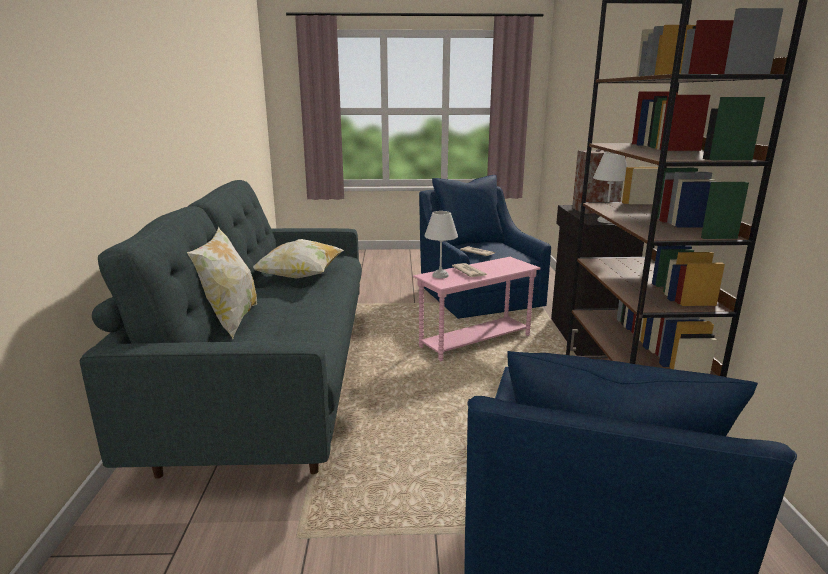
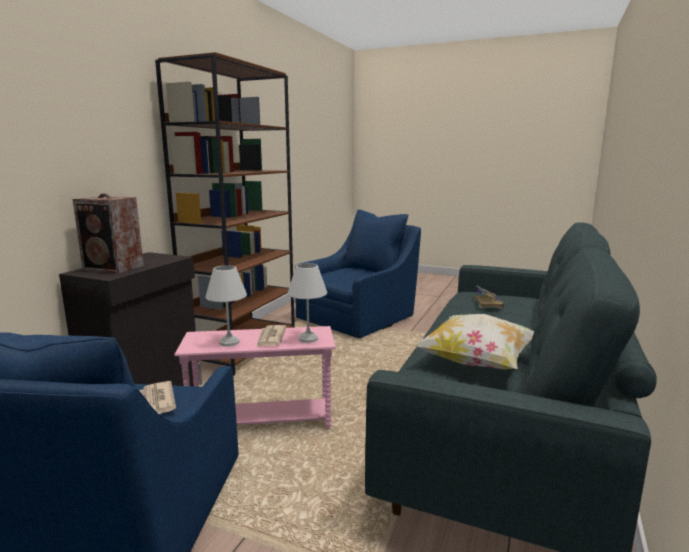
camera: 155 degrees left, 5 degrees down
(231, 320) = (534, 322): pillow -> none
(280, 338) = (487, 304): none -> book
(605, 221) = (164, 257): white table lamp -> white table lamp (230, 342)

